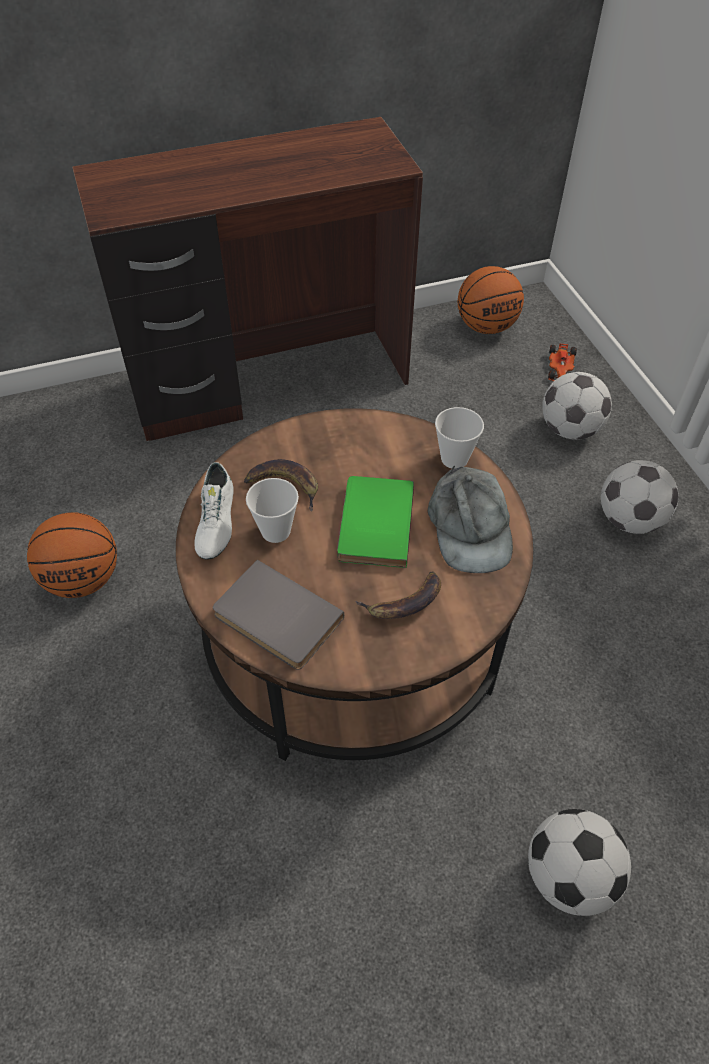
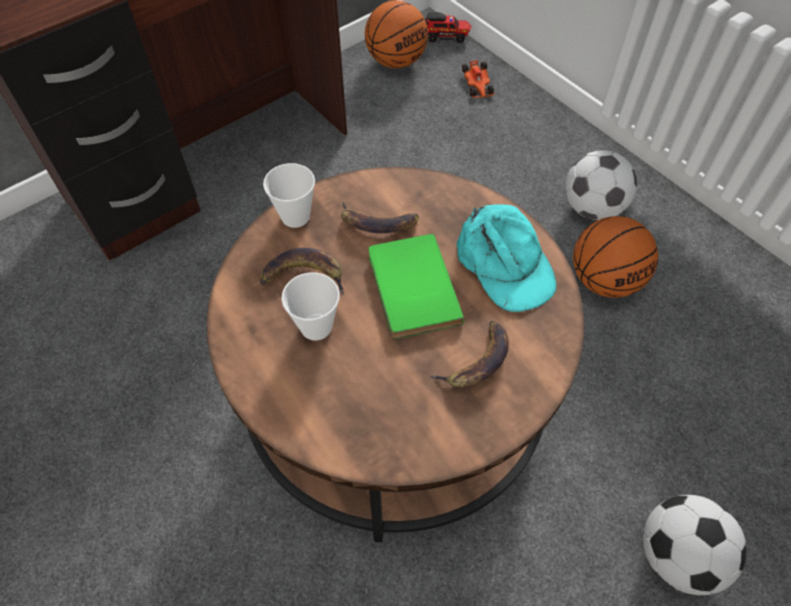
camera: 20 degrees left, 5 degrees up
(83, 579) = (99, 427): basketball -> basketball (604, 280)
(215, 523) = (249, 337): white shoe -> none
(275, 619) = (357, 423): grey book -> none
(368, 460) = (376, 223): none -> banana
(454, 459) = (459, 199): cup -> cup (295, 216)
(469, 527) = (504, 264): grey cap -> turquoise cap
(548, 314) = (446, 36): none -> toy truck
(569, 429) = (508, 139): football -> none

